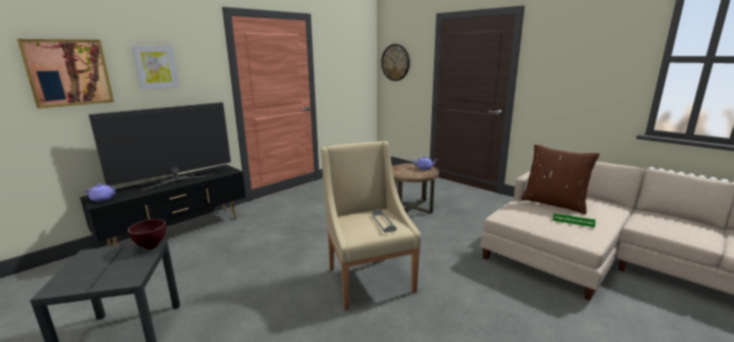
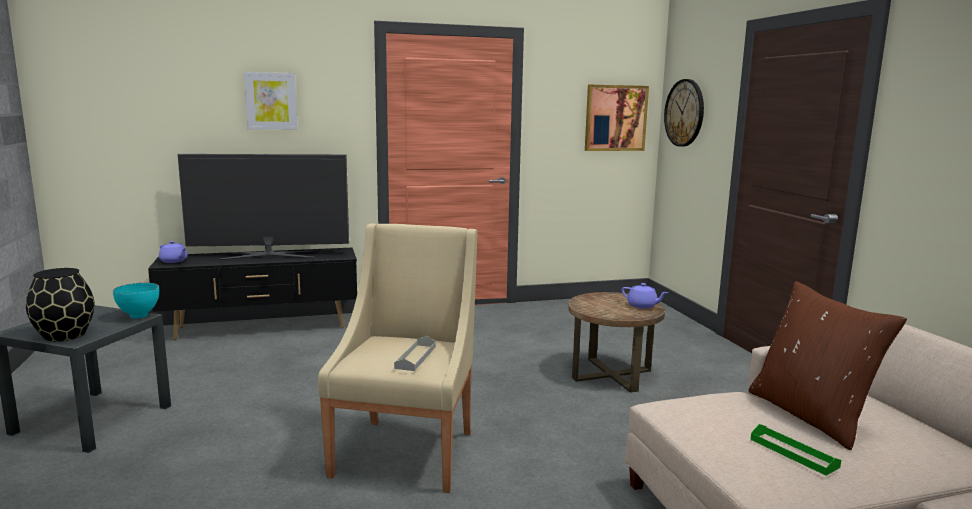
camera: 30 degrees right, 5 degrees down
(69, 72) = (169, 103): picture -> picture (615, 118)
(112, 278) = (65, 335): none -> black vase
(151, 247) = (138, 317): brown bowl -> turquoise bowl

